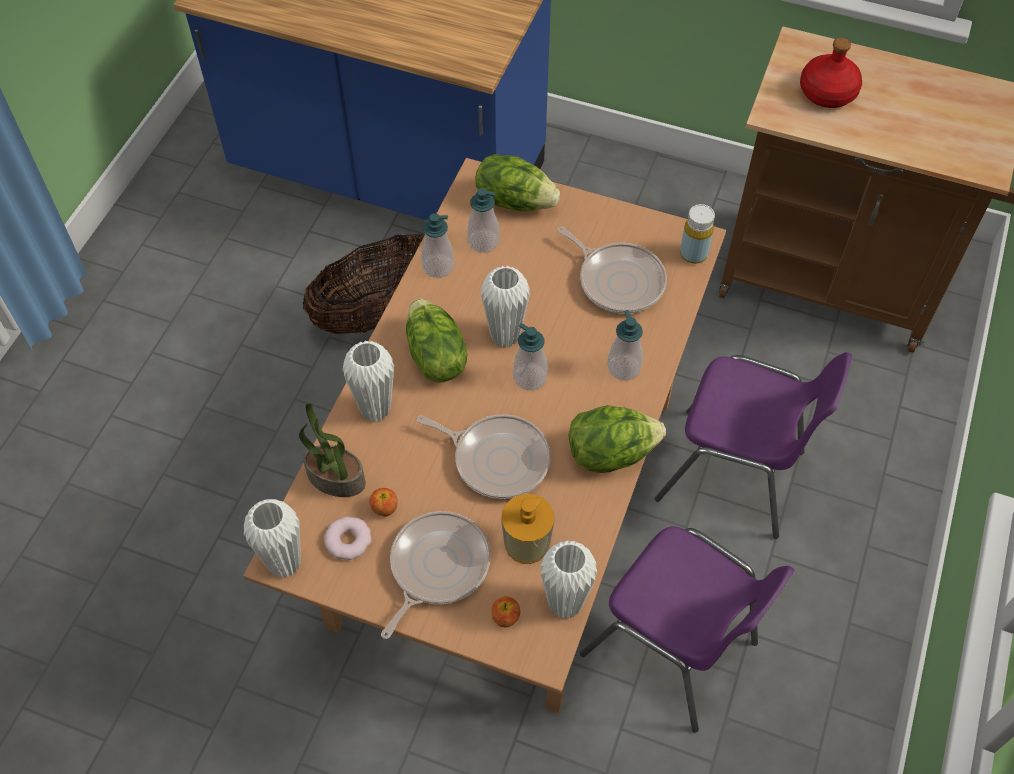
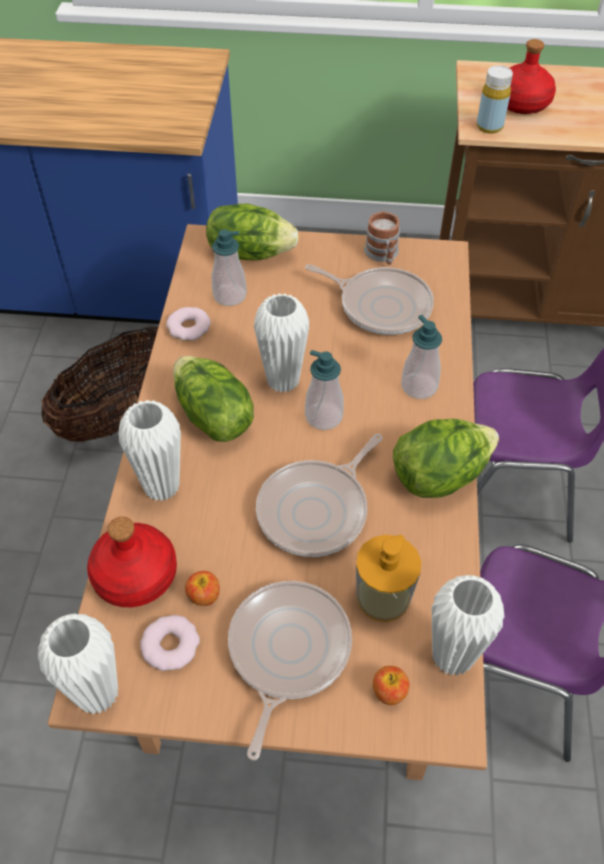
camera: 15 degrees left, 5 degrees down
(335, 479) = (135, 576): potted plant -> red bottle
(438, 266) = (189, 328): soap dispenser -> donut
(497, 458) = (317, 510): frying pan -> frying pan turned 120 degrees clockwise
(638, 228) = (383, 255): none -> mug
(693, 254) = (446, 268): yellow bottle -> yellow bottle (489, 126)

